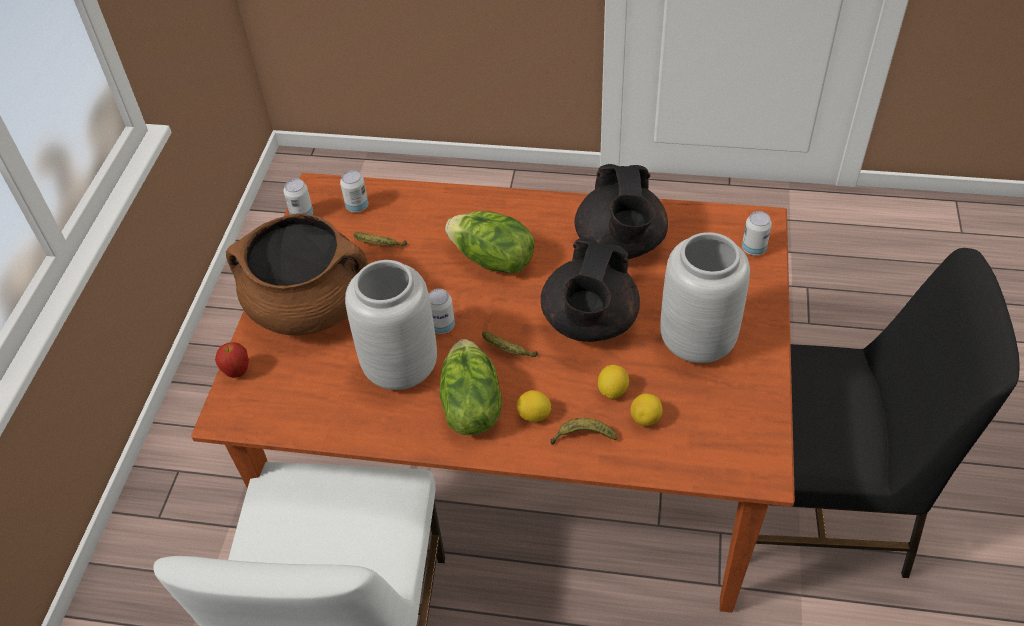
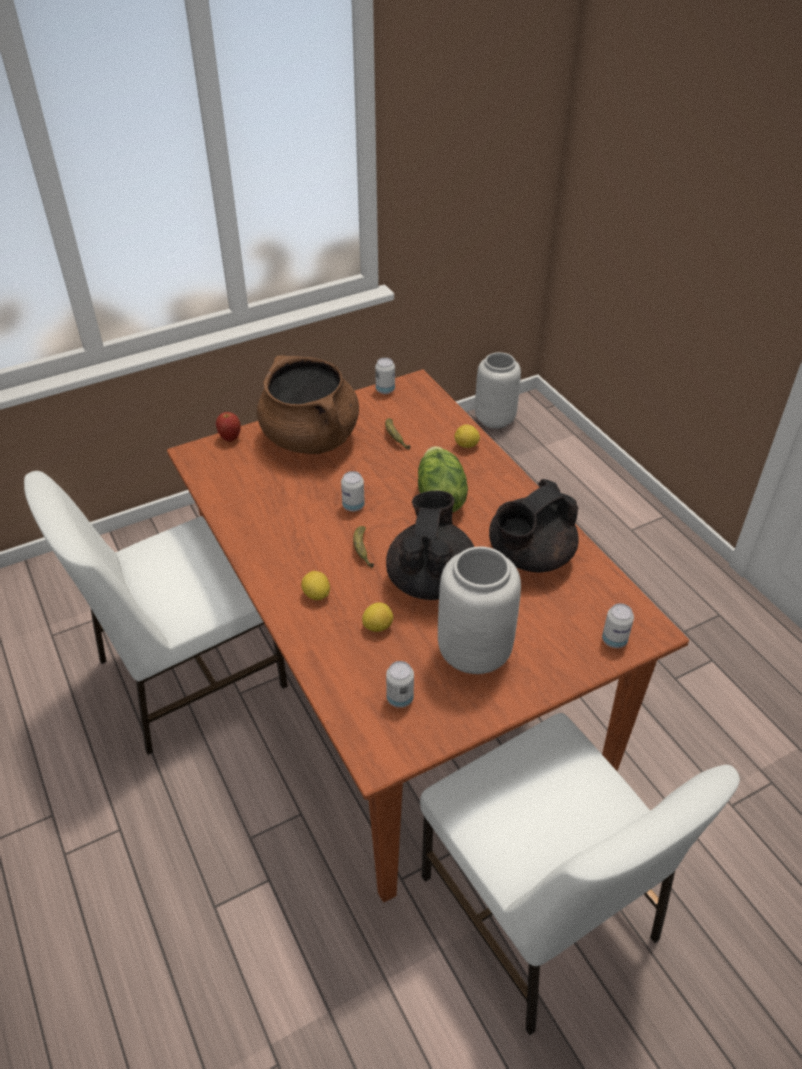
camera: 50 degrees right, 5 degrees down
(357, 206) = (419, 408): can -> can (400, 698)
(402, 368) = (299, 507): grey vase -> grey vase (495, 420)
(470, 406) = (296, 557): lettuce -> none
(582, 437) = (320, 631): banana -> none
(589, 323) = (431, 580): black teapot -> black teapot turned 120 degrees clockwise
(645, 418) = (368, 659): lemon -> lemon (466, 445)
(814, 504) = (539, 912): black chair -> white chair

